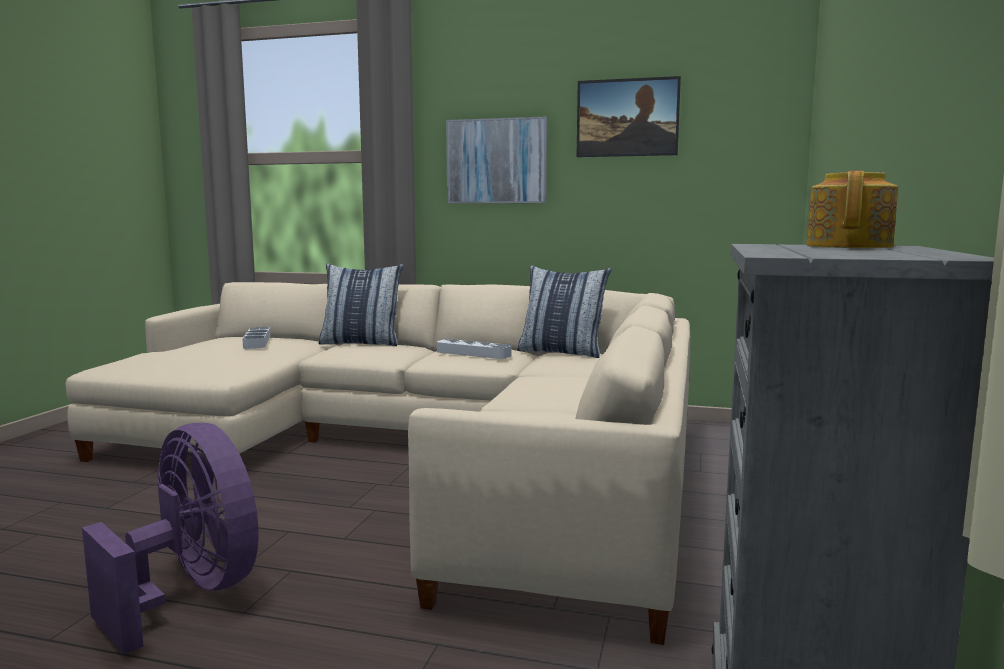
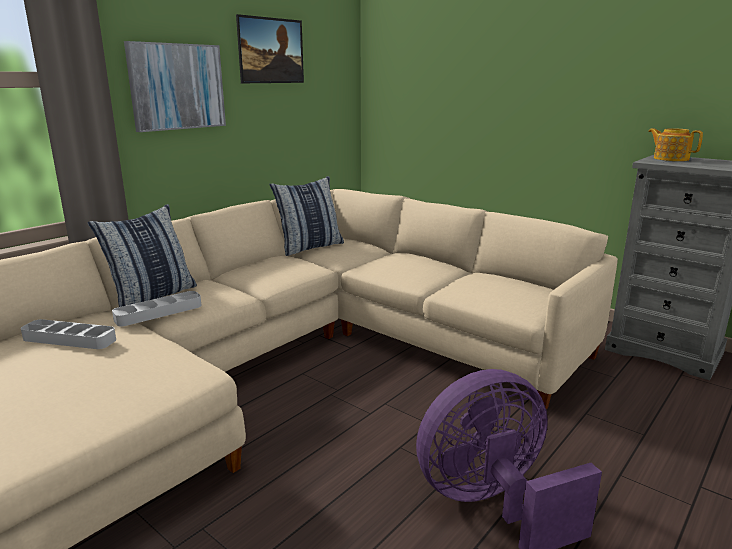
camera: 65 degrees left, 10 degrees up
(473, 353) = (281, 268): grey tray -> grey tray (159, 312)

